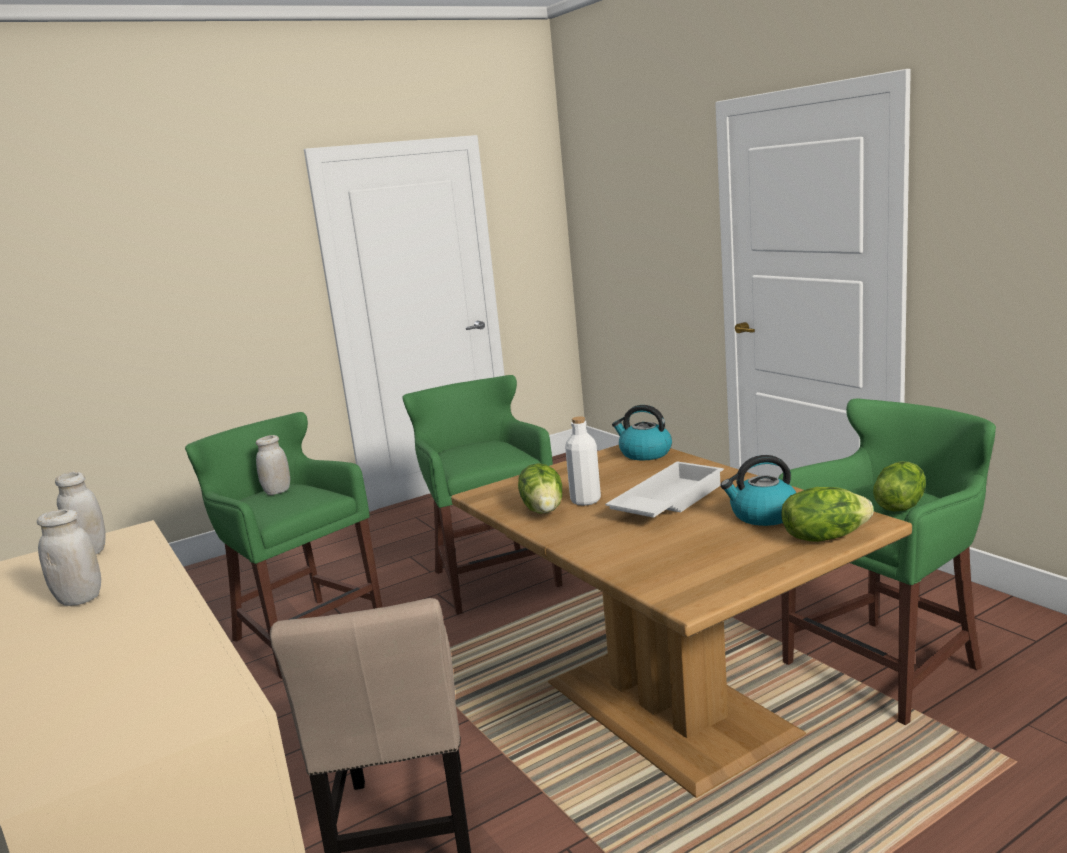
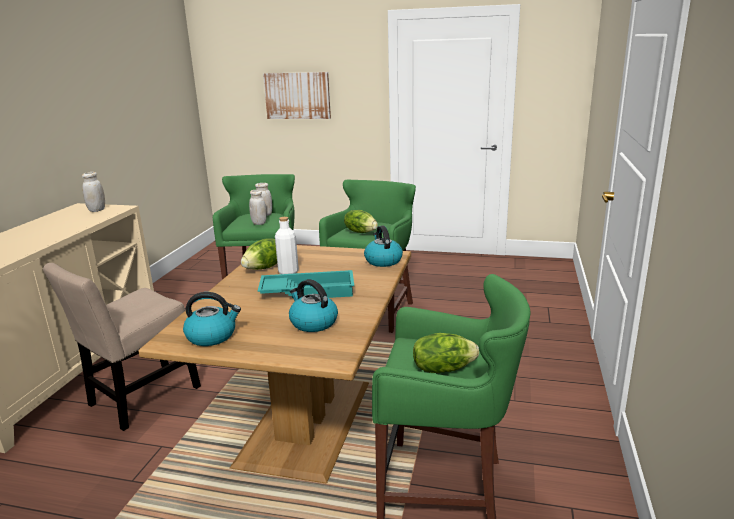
camera: 45 degrees right, 5 degrees up
(79, 599) = (48, 226): white jar -> white jar (259, 223)
(167, 299) = (297, 95): none -> picture
(666, 501) = (308, 291): white tray -> turquoise tray
(717, 572) = (212, 336): none -> kettle
(824, 537) = (295, 350): lettuce -> lettuce (361, 232)

